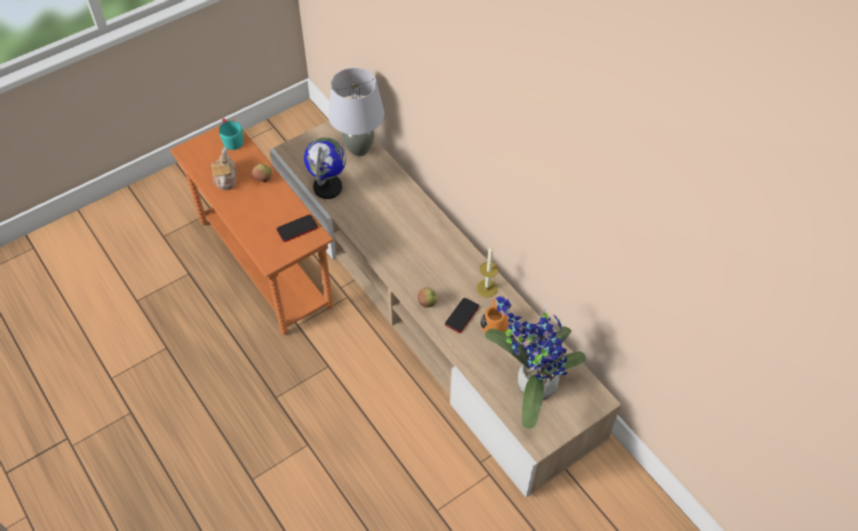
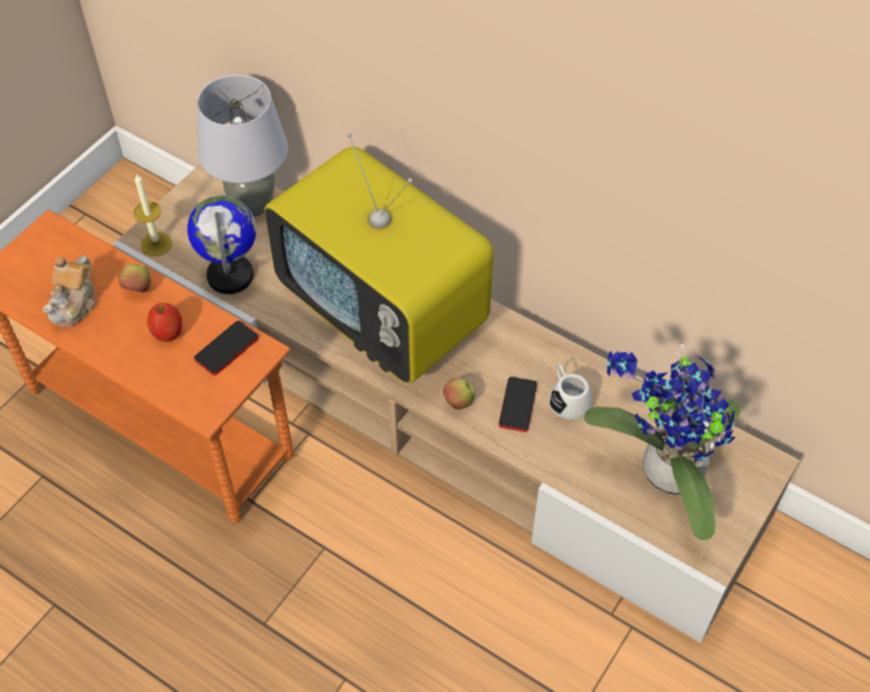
camera: 20 degrees left, 0 degrees up
(225, 178) = (75, 305): teapot -> teapot turned 135 degrees counterclockwise
(231, 139) = (58, 242): turquoise mug -> none
(269, 210) = (168, 333): none -> apple
(407, 238) = (386, 316): none -> television
(487, 288) = (535, 353): candle -> candle (156, 244)
(493, 321) = (567, 399): orange mug -> white mug

